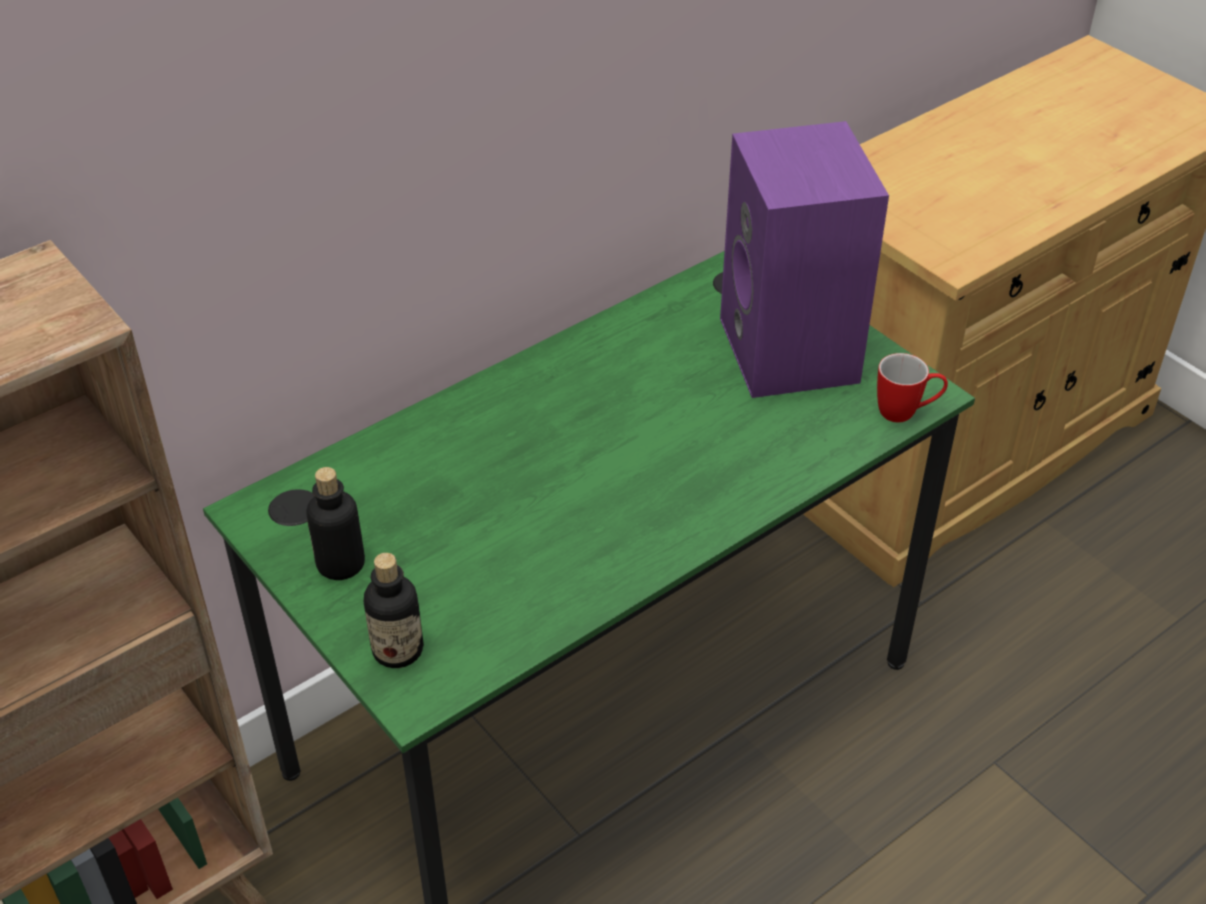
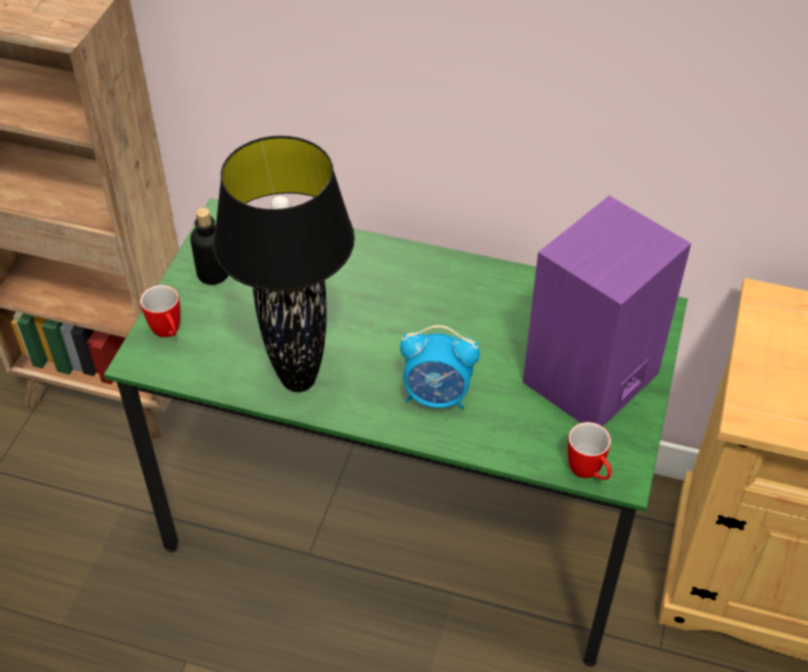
camera: 55 degrees right, 5 degrees up
(397, 650) = (169, 333): bottle -> mug
(590, 567) = (298, 381): none -> black table lamp
(714, 467) = (437, 396): none -> alarm clock

